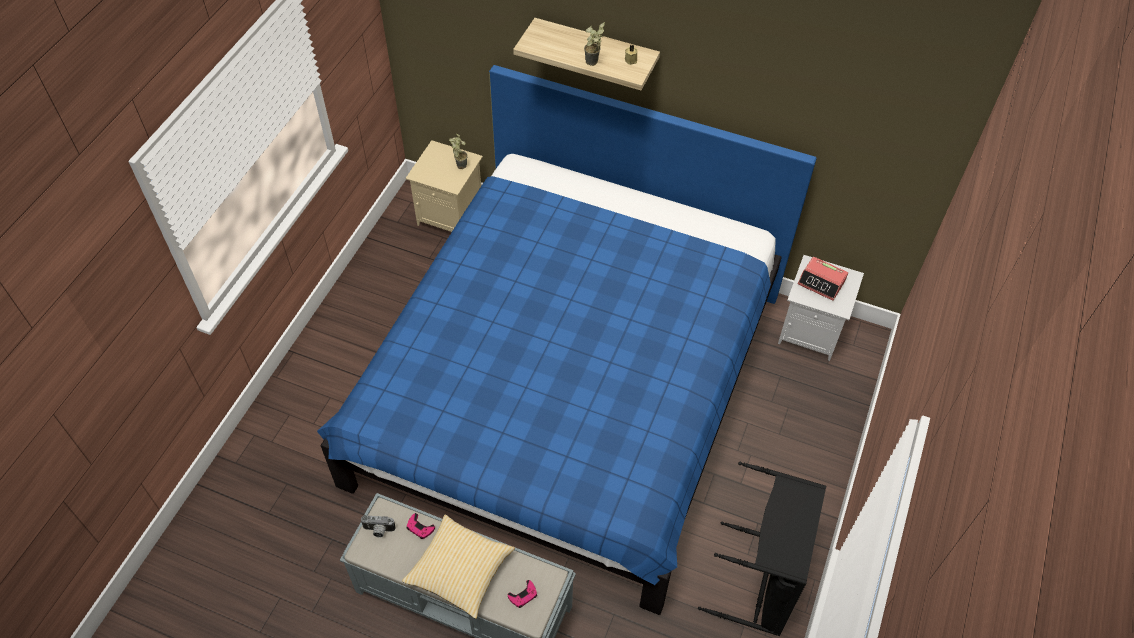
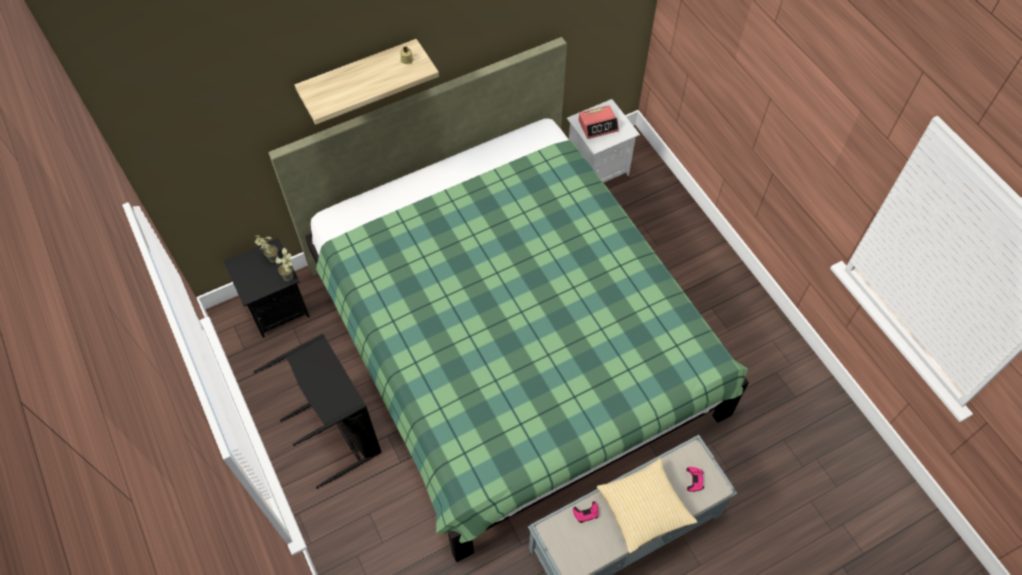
camera: 50 degrees left, 5 degrees up
(378, 531) = (565, 544): camera -> none
(452, 215) = (278, 306): beige nightstand -> black nightstand
(568, 387) = (511, 341): blue bed -> green bed
(592, 64) = (386, 84): potted plant -> potted plant (291, 278)
(762, 582) = (753, 337): black laundry basket -> black laundry basket (341, 431)

